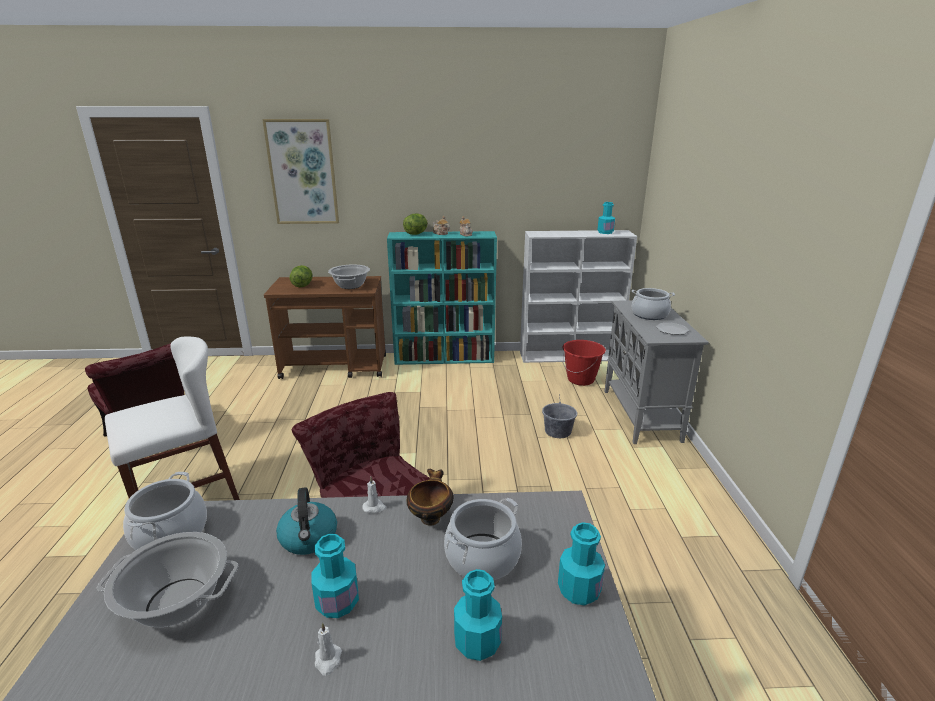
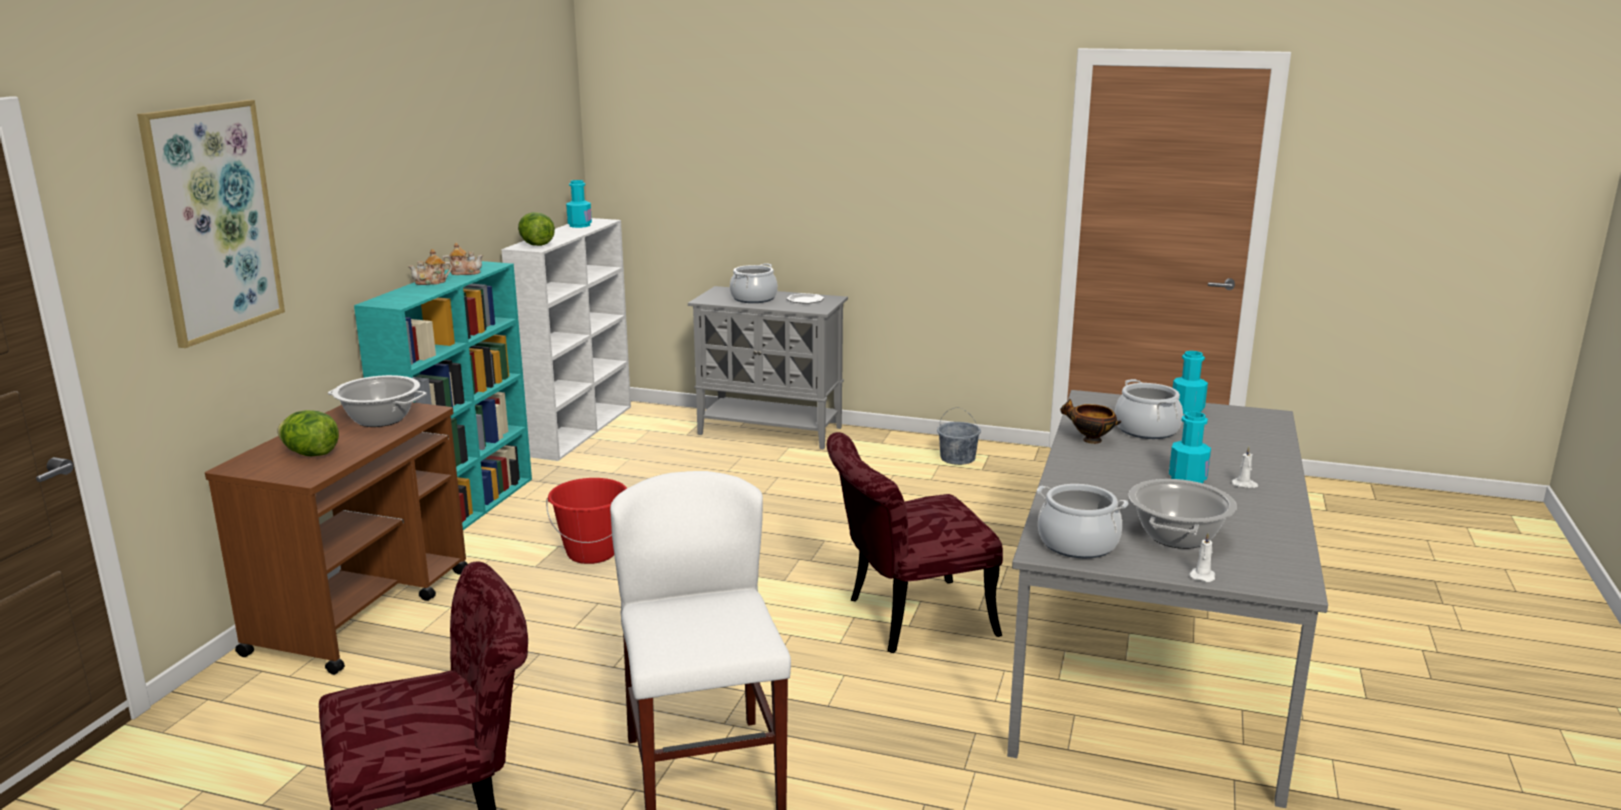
camera: 70 degrees left, 5 degrees down
(309, 538) = (1105, 485): kettle -> none
(374, 507) = (1067, 458): white candle -> white candle (1202, 576)
(416, 234) = (406, 293): lettuce -> lettuce (536, 244)
(477, 642) = (1231, 442): turquoise bottle -> none
(558, 431) = (763, 479): grey bucket -> grey bucket (958, 458)
(581, 379) = (652, 439): red bucket -> red bucket (592, 553)

